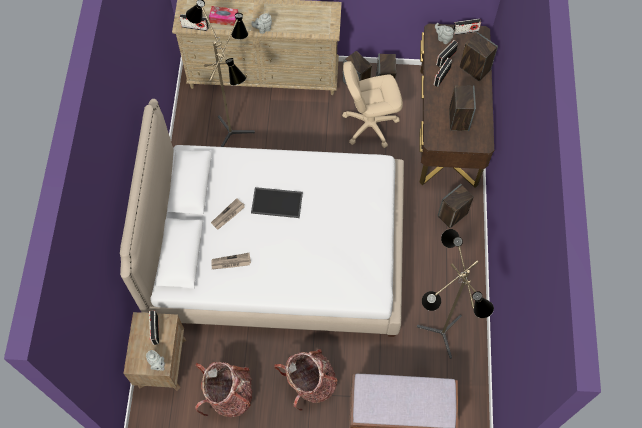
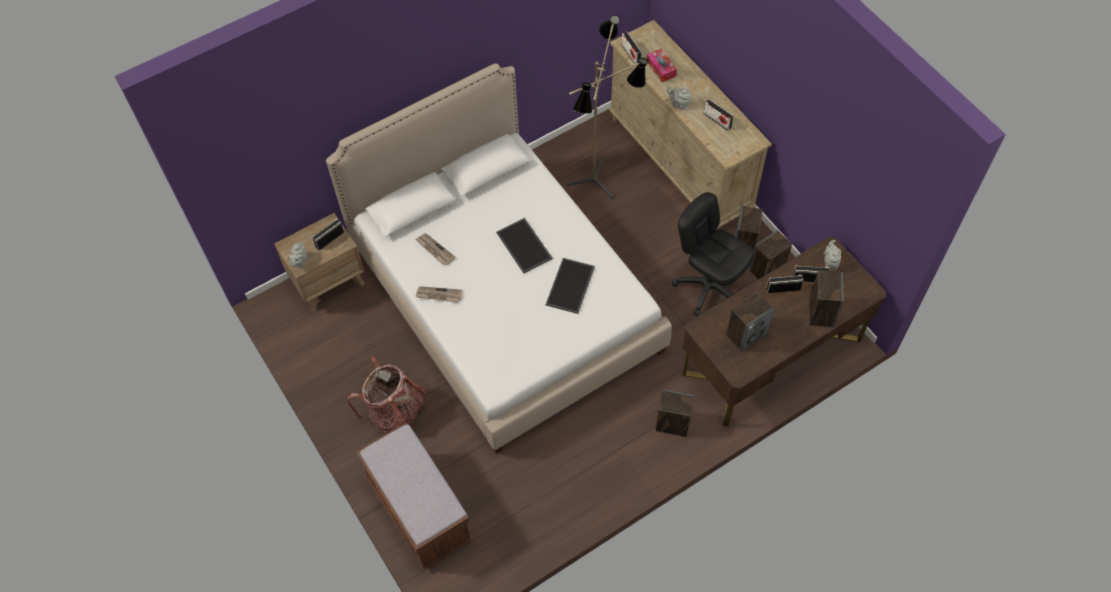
camera: 55 degrees right, 5 degrees down
(228, 215) = (479, 217): newspaper -> newspaper (438, 295)
(229, 395) = (336, 353): backpack -> none
(334, 196) = (571, 286): none -> tray
(370, 125) = (708, 286): beige office chair -> black office chair
(437, 335) = (528, 492): floor lamp -> none
(465, 31) = (859, 276): radio -> radio (717, 120)

